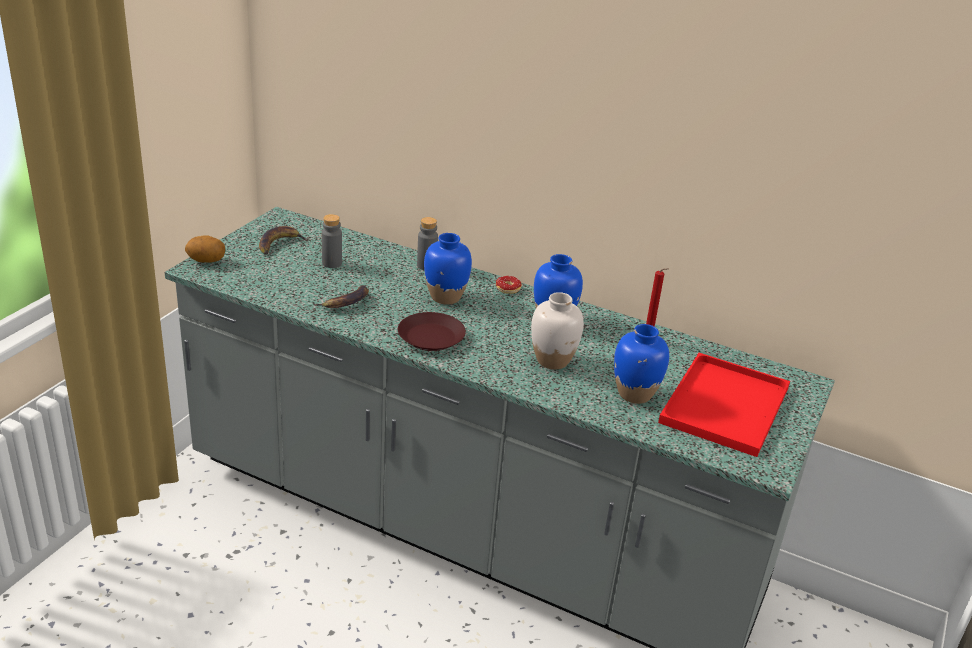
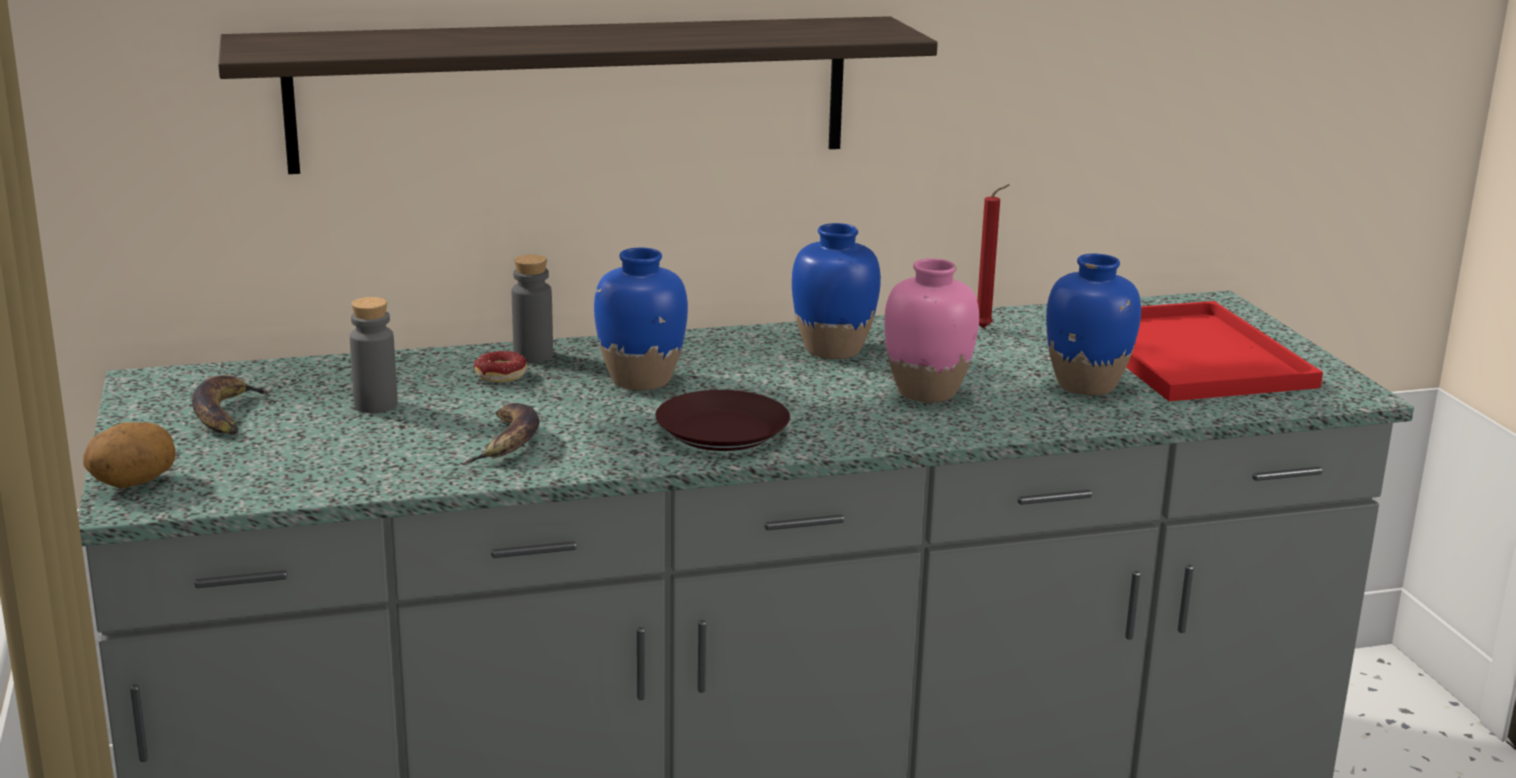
camera: 40 degrees left, 10 degrees down
(474, 145) = (573, 93): none -> shelf
(505, 291) = (706, 343): donut -> donut (501, 379)
(552, 360) = (926, 391): white vase -> pink vase

